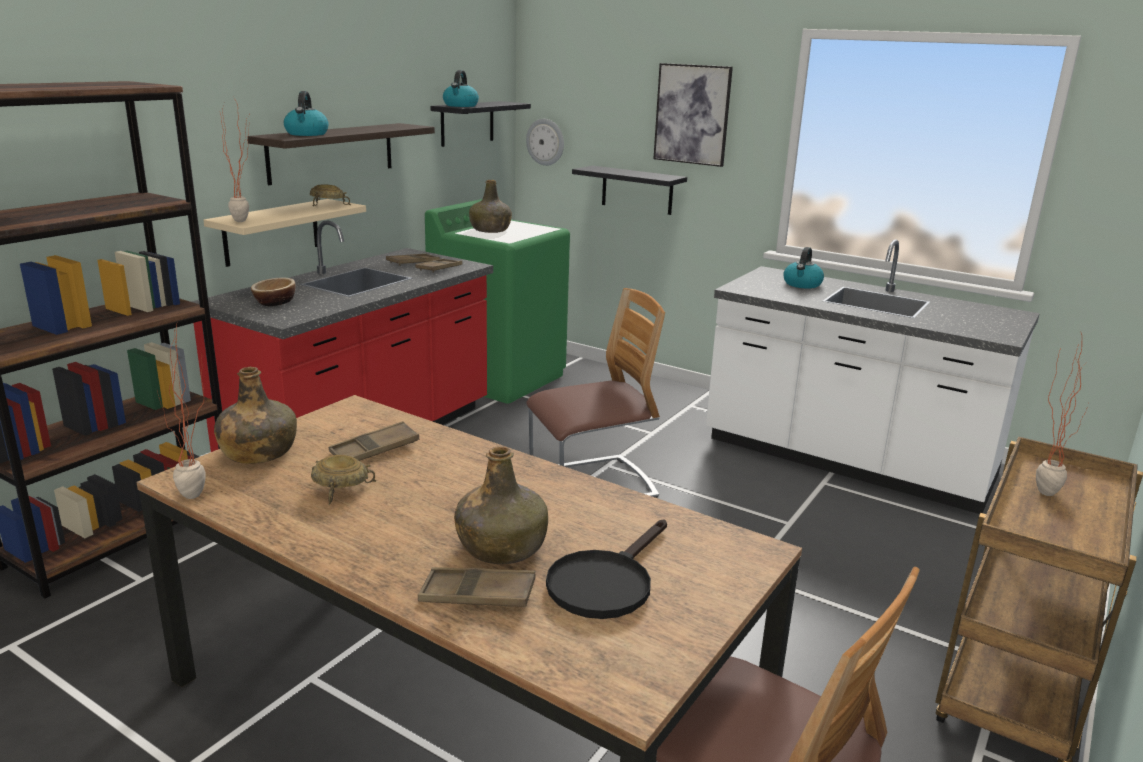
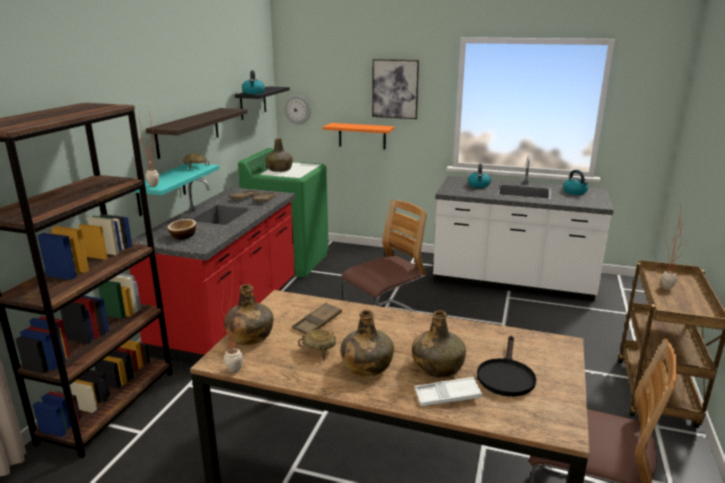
camera: 15 degrees left, 0 degrees up
(271, 232) = (161, 189): beige shelf -> turquoise shelf
(307, 134) = (181, 123): kettle -> kettle (575, 192)
(389, 525) = (366, 366): none -> green bottle
(477, 595) = (447, 396): brown tray -> white tray
(637, 190) = (362, 136): black shelf -> orange shelf

